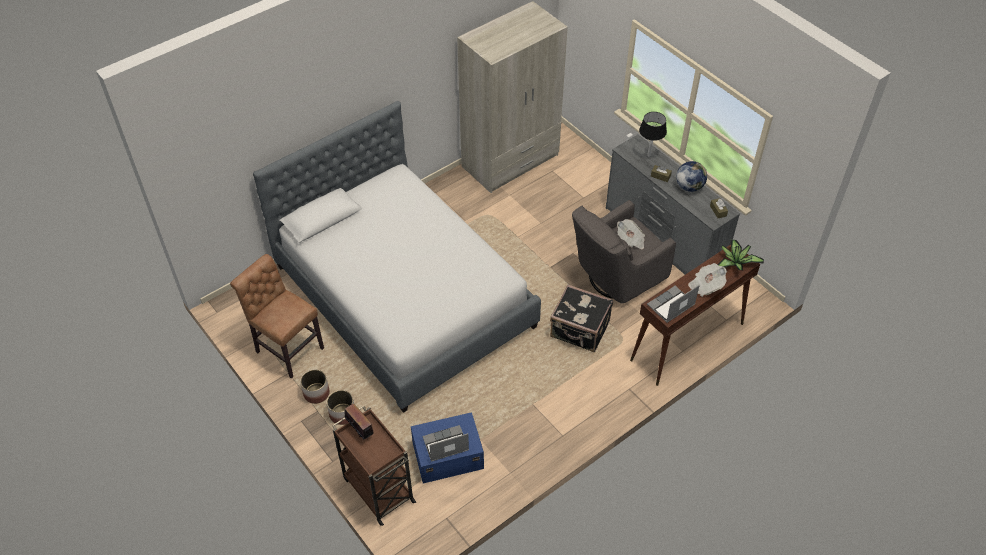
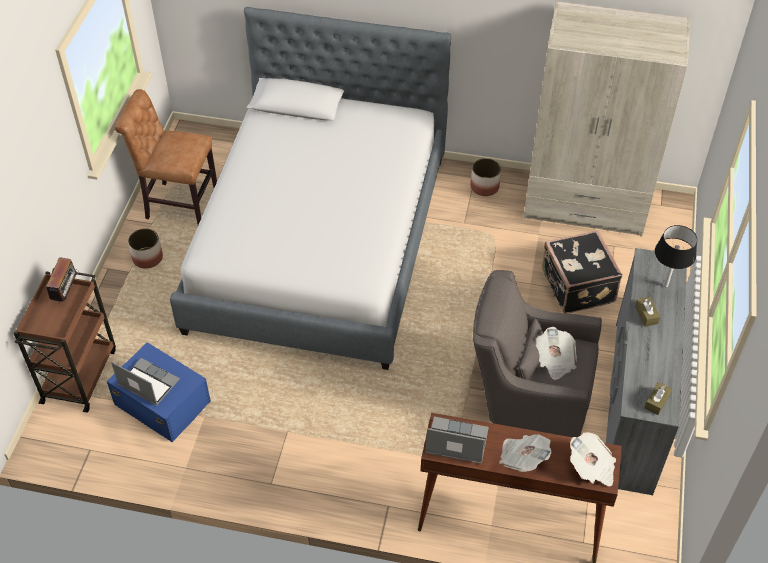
camera: 50 degrees right, 0 degrees up
(287, 348) = (178, 204): brown chair -> brown chair turned 75 degrees counterclockwise
(342, 413) = (141, 291): planter -> planter (484, 186)
(579, 330) = (422, 410): black suitcase -> black suitcase (576, 287)
(689, 186) = (662, 351): globe -> none
(736, 262) = (591, 467): potted plant -> newspaper

